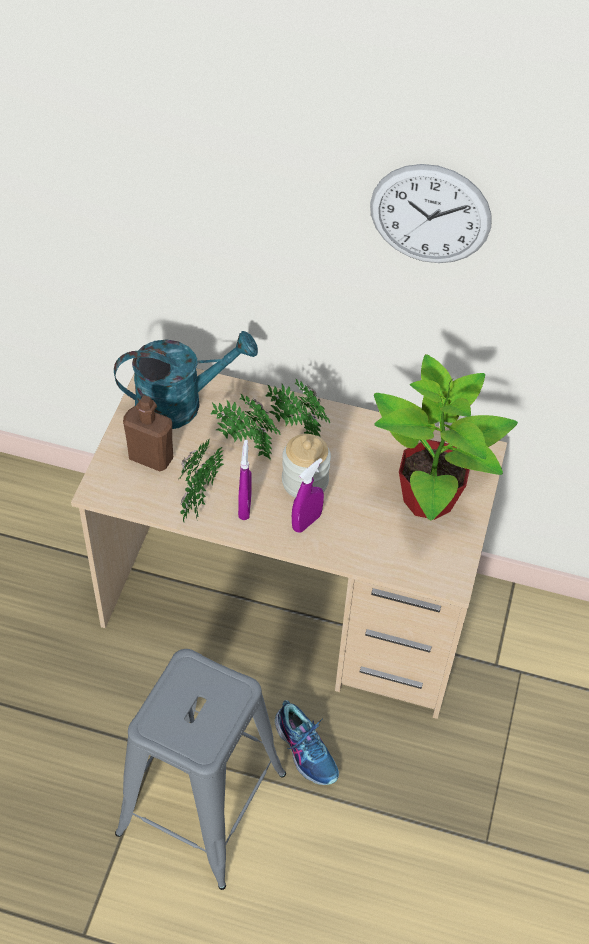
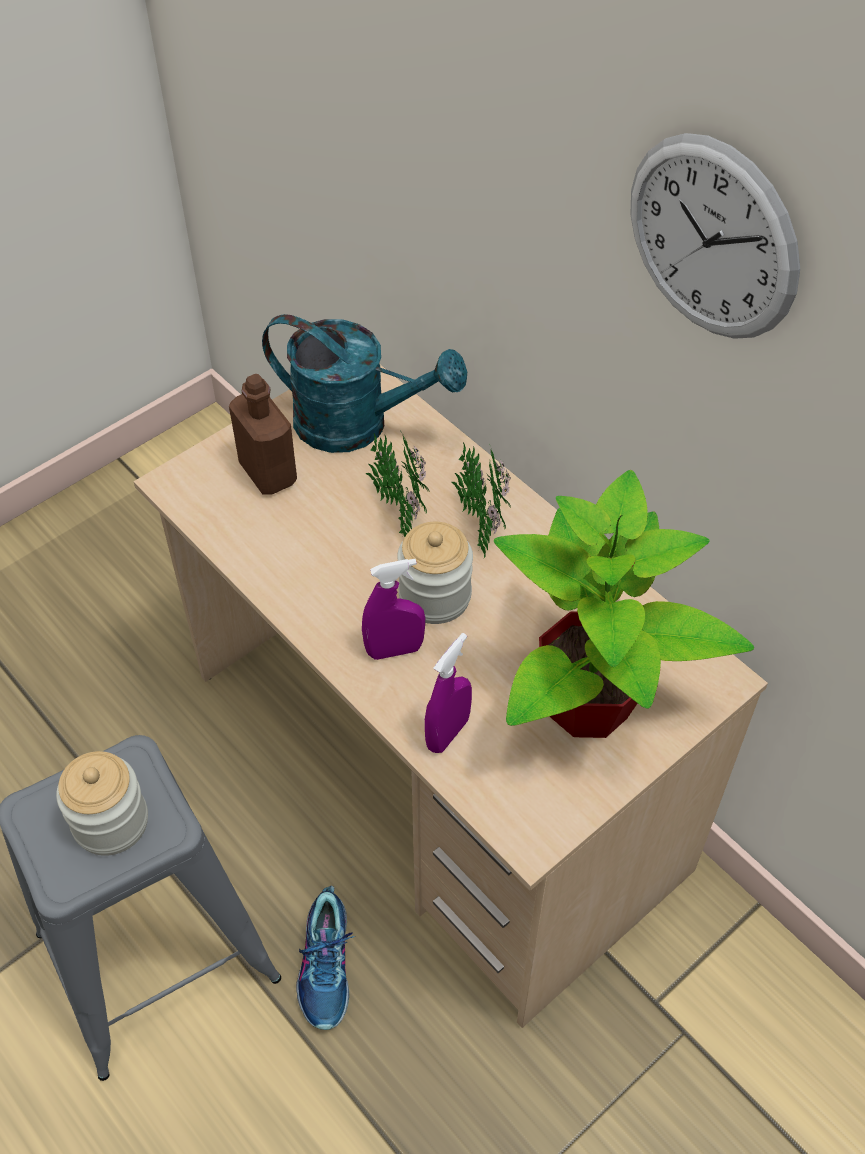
camera: 35 degrees right, 0 degrees up
(197, 501) = (279, 553): potted plant -> none
(203, 705) = (110, 822): none -> jar
(245, 507) = (331, 590): purple spray bottle -> purple spray bottle (448, 733)

